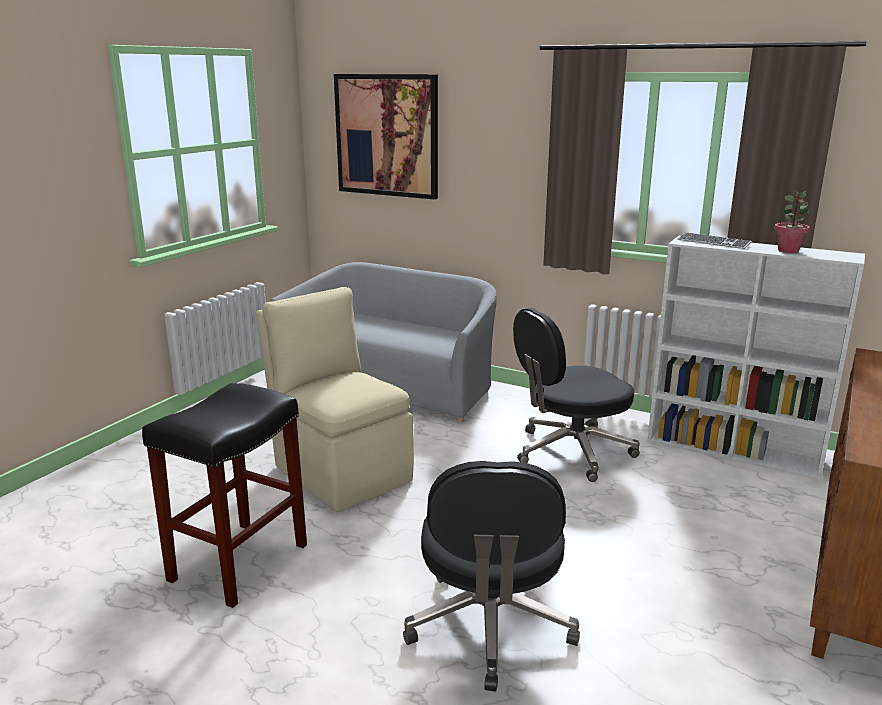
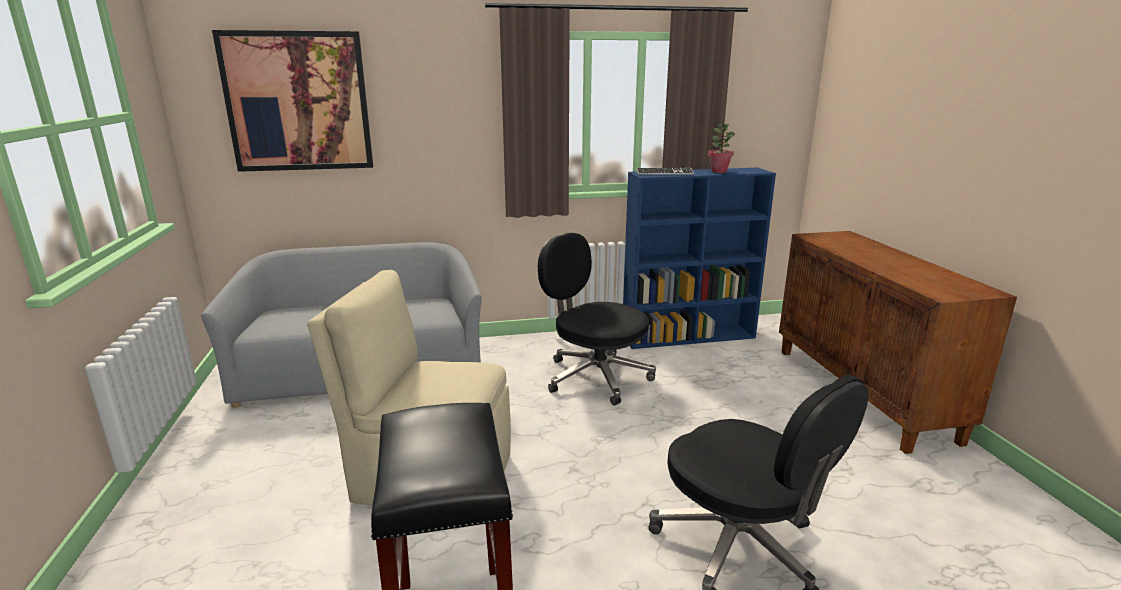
camera: 40 degrees left, 0 degrees up
(571, 451) = (595, 376): black office chair -> black office chair turned 105 degrees clockwise
(735, 451) = (689, 336): white bookcase -> blue bookcase

